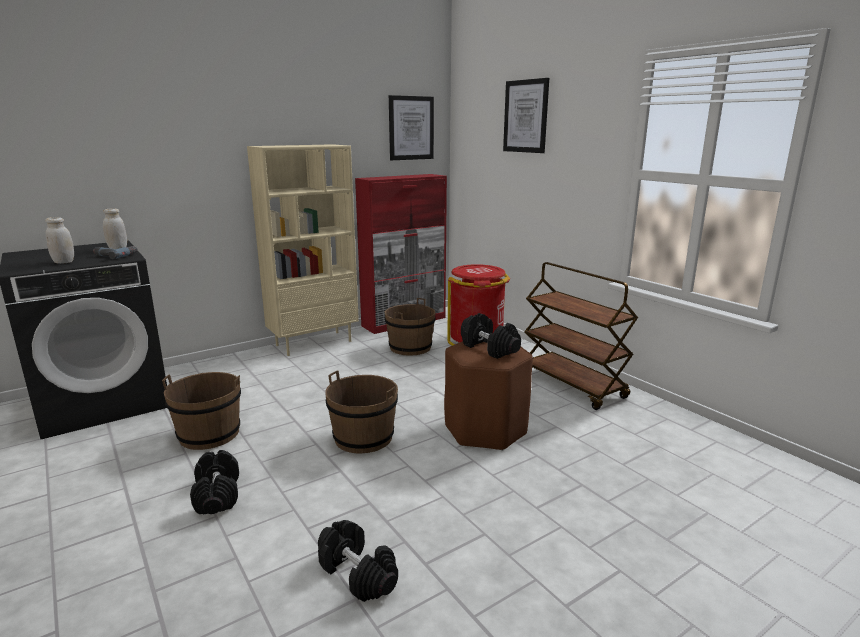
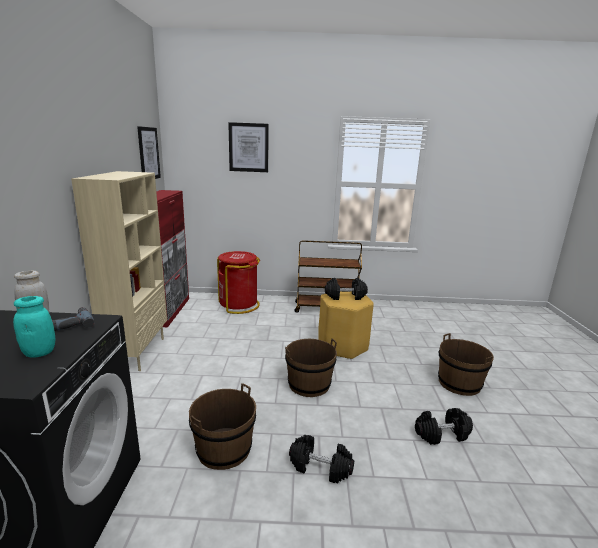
camera: 55 degrees left, 0 degrees up
(64, 262) = (39, 352): white jar -> turquoise jar
(410, 348) = (212, 325): brown bucket -> brown bucket (459, 383)
(486, 430) = (343, 346): brown stool -> yellow stool

